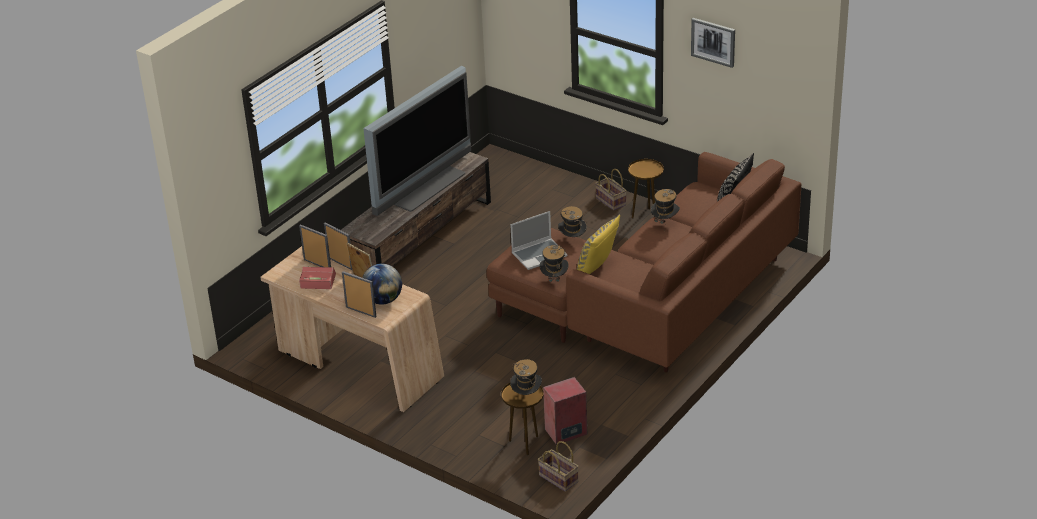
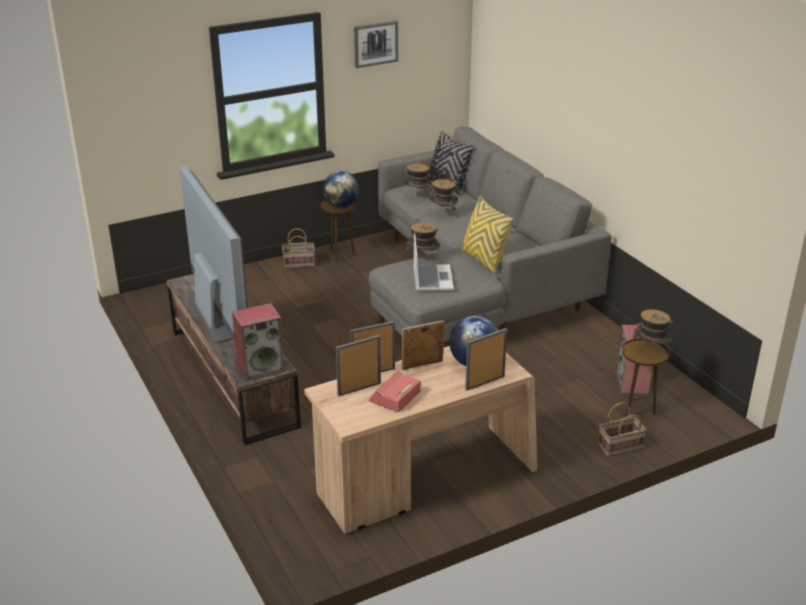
camera: 65 degrees left, 5 degrees down
(367, 230) = (261, 368): none -> speaker
(554, 280) = (479, 284): hat -> hat (417, 197)
(557, 478) = (701, 407): basket -> basket (619, 447)
(647, 171) = (341, 205): none -> globe
(655, 302) = (472, 287): brown sofa -> grey sofa

